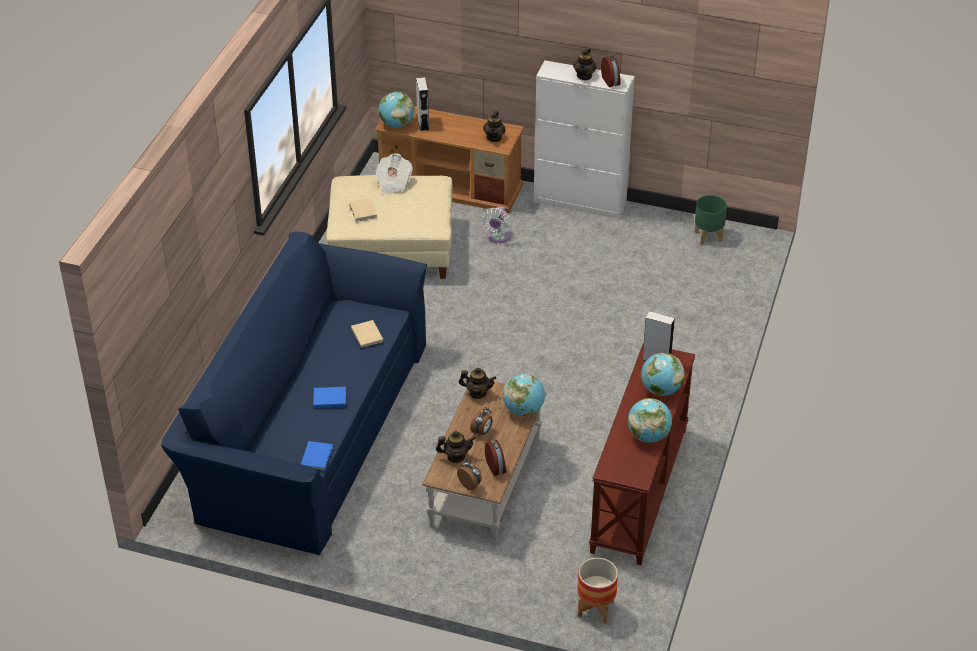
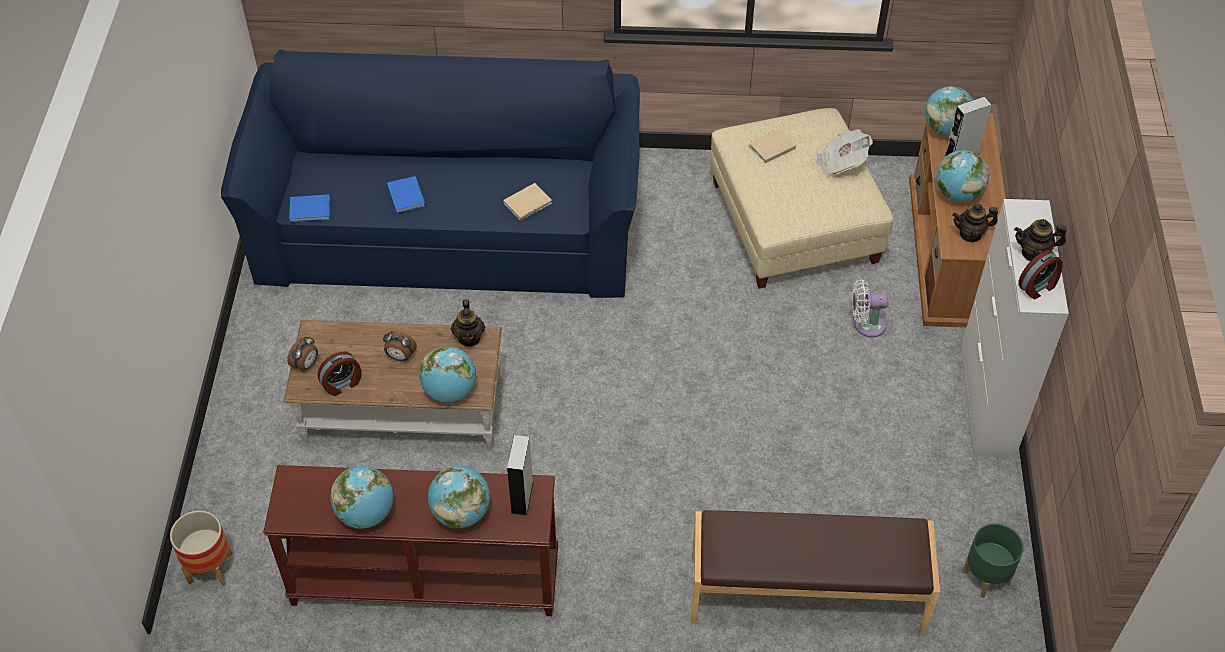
camera: 75 degrees right, 10 degrees up
(456, 456) = (351, 340): teapot -> none
(457, 134) = (957, 194): none -> globe
(700, 312) = (807, 595): none -> brown bench

